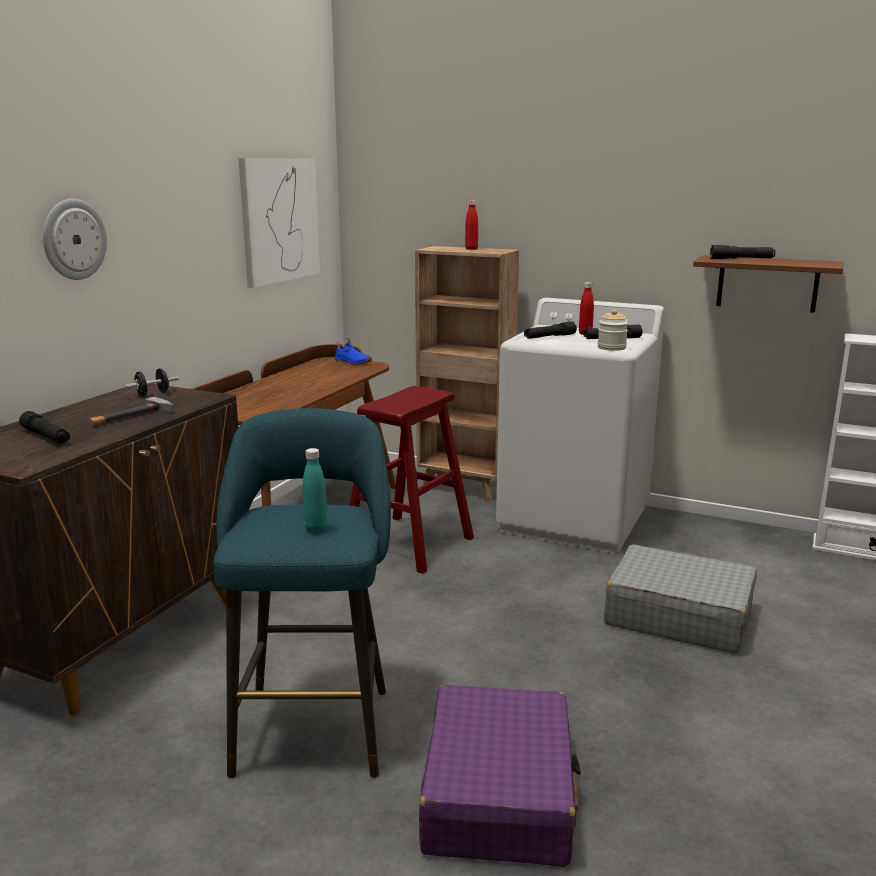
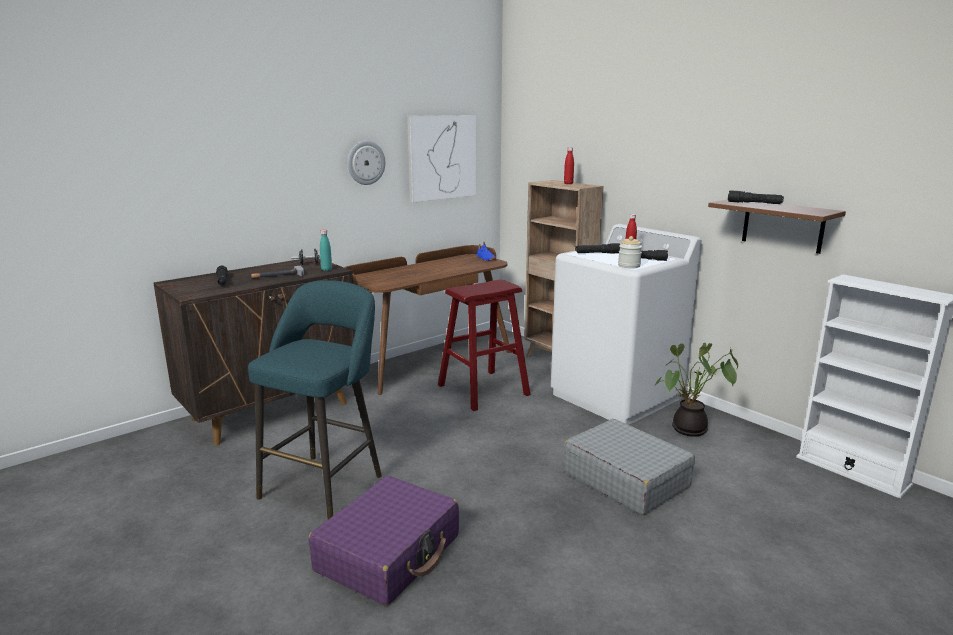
camera: 25 degrees right, 0 degrees up
(73, 239) = (271, 166): wall clock -> wall clock (365, 162)
(316, 529) = (311, 356): turquoise bottle -> turquoise bottle (326, 270)
(687, 544) = (688, 431): none -> potted plant

